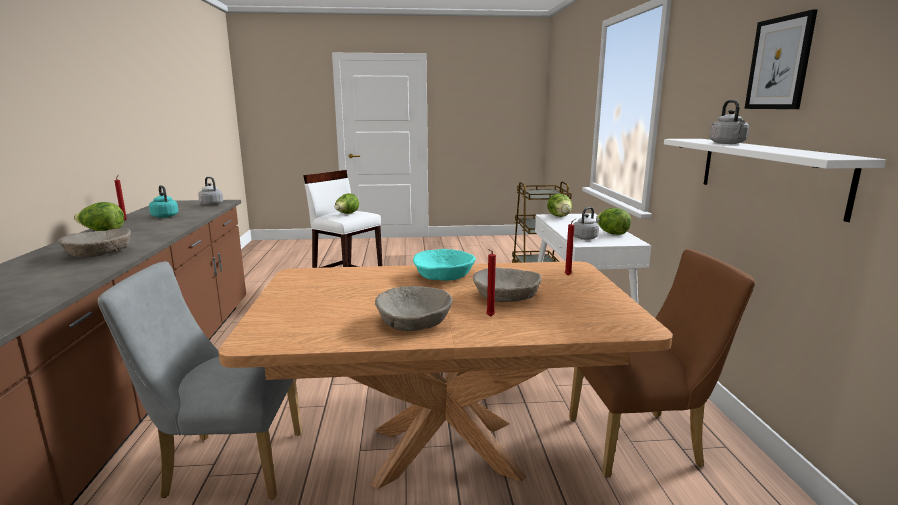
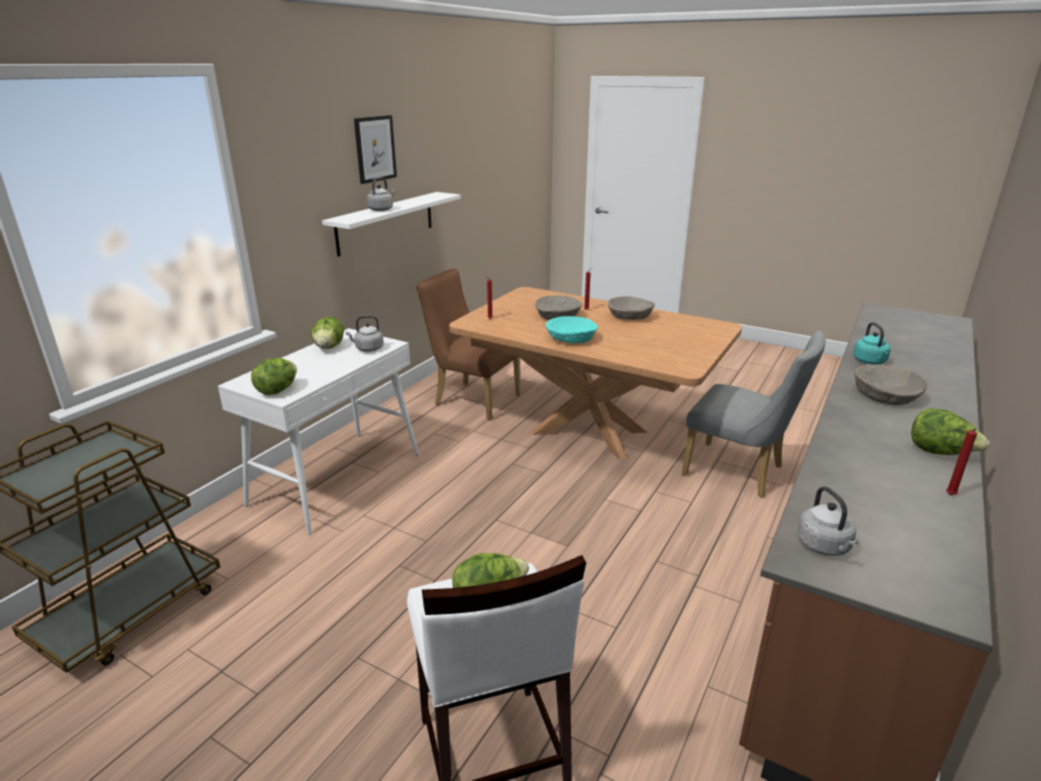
camera: 145 degrees left, 10 degrees up
(164, 216) = (888, 496): turquoise kettle -> turquoise kettle (870, 362)

